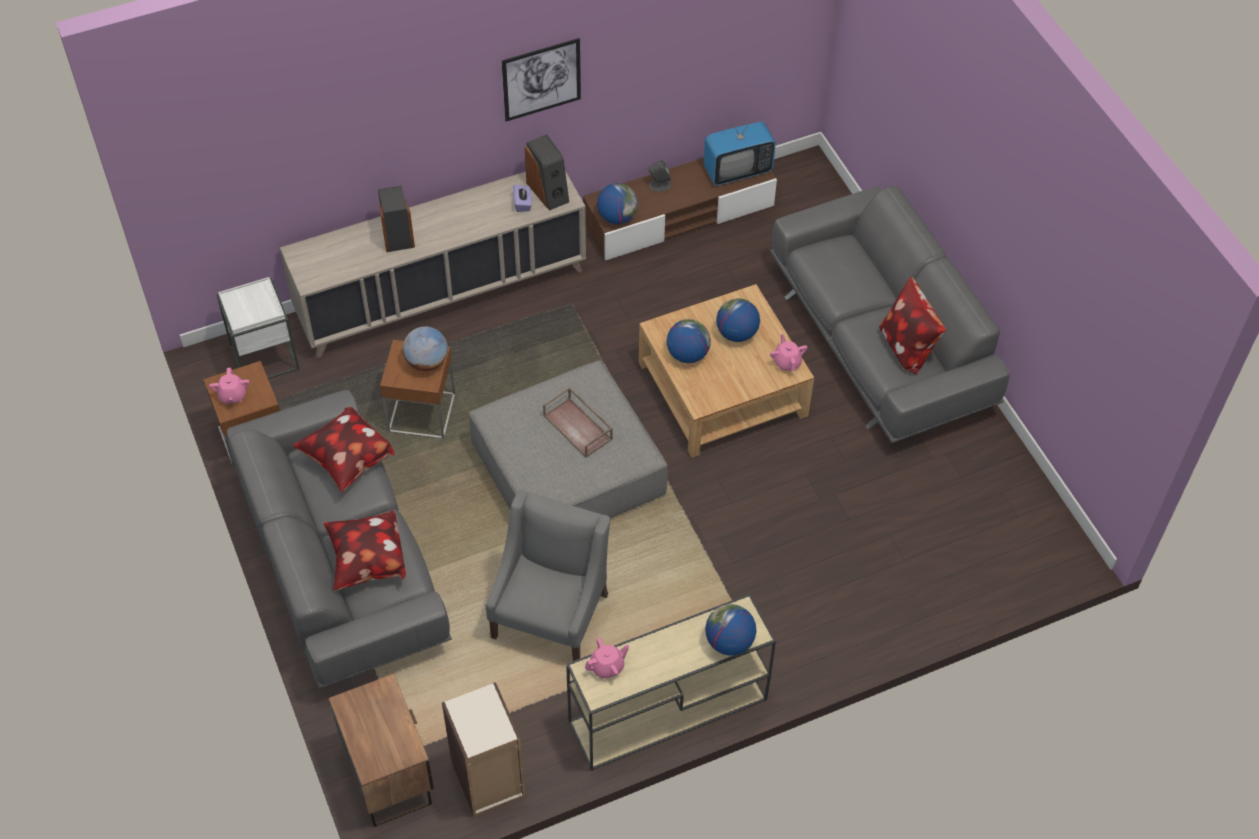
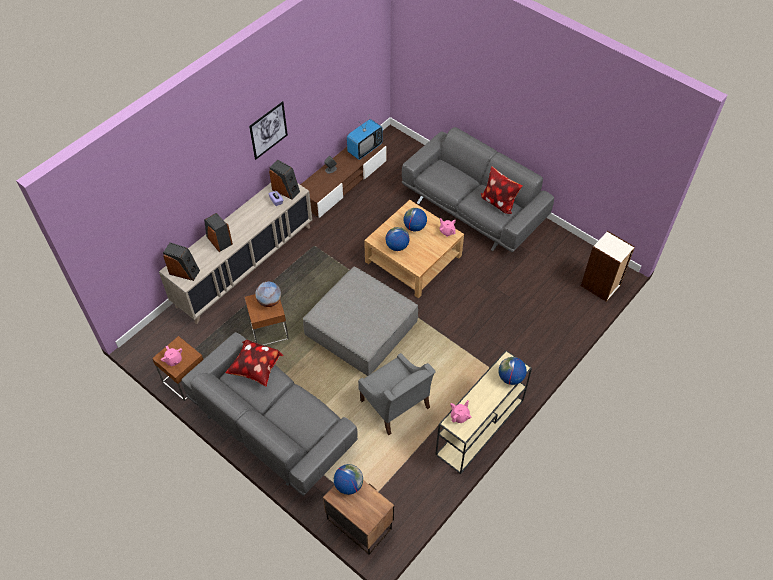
camera: 25 degrees left, 0 degrees up
(264, 357) = (167, 335): white side table -> none
(317, 263) = (184, 271): none -> speaker
(367, 563) = (297, 418): pillow -> none
(488, 779) = (412, 502): bookcase -> bookcase (600, 286)
(551, 614) = (395, 405): grey armchair -> grey armchair turned 150 degrees clockwise
(579, 427) = (364, 304): brown tray -> none
(617, 217) = (319, 192): globe -> globe (348, 485)

